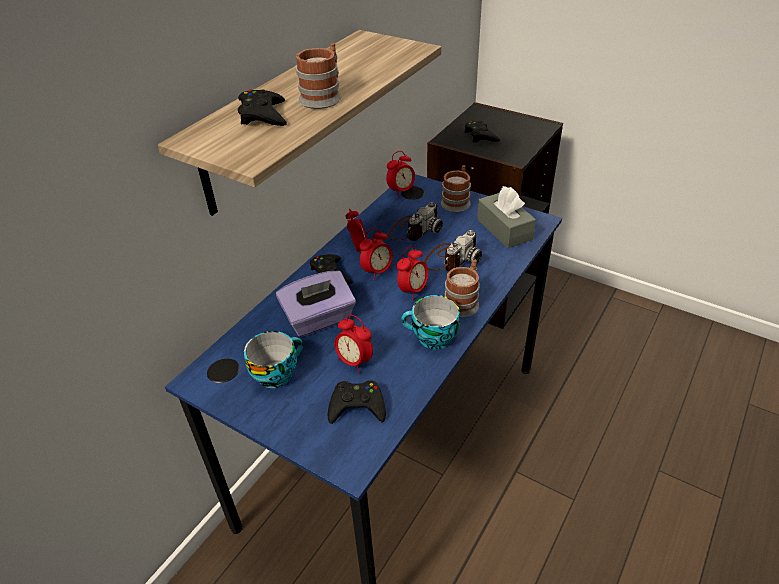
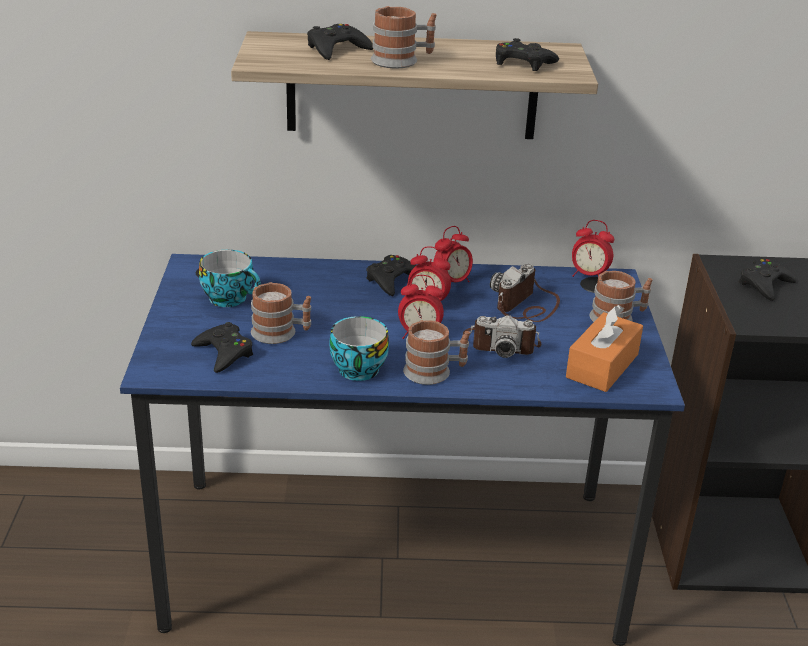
camera: 55 degrees right, 10 degrees down
(319, 319) = (321, 296): purple tissue box -> none
(354, 361) = (281, 333): alarm clock -> mug
(379, 57) = (523, 63): none -> black game controller
(414, 229) = (526, 305): camera -> camera turned 120 degrees clockwise
(504, 229) = (602, 366): grey tissue box -> orange tissue box

